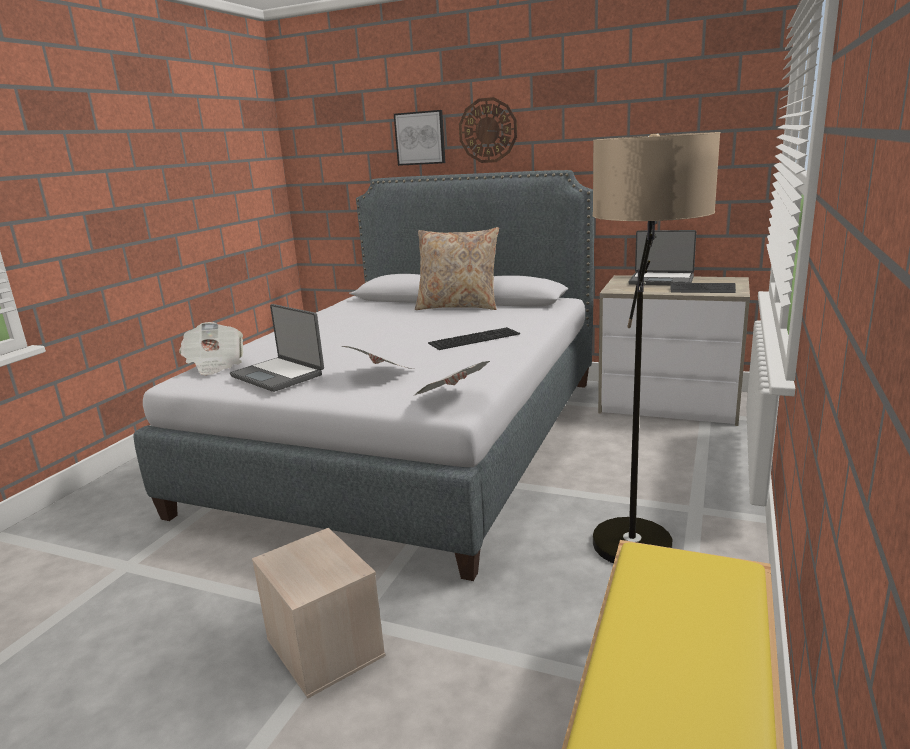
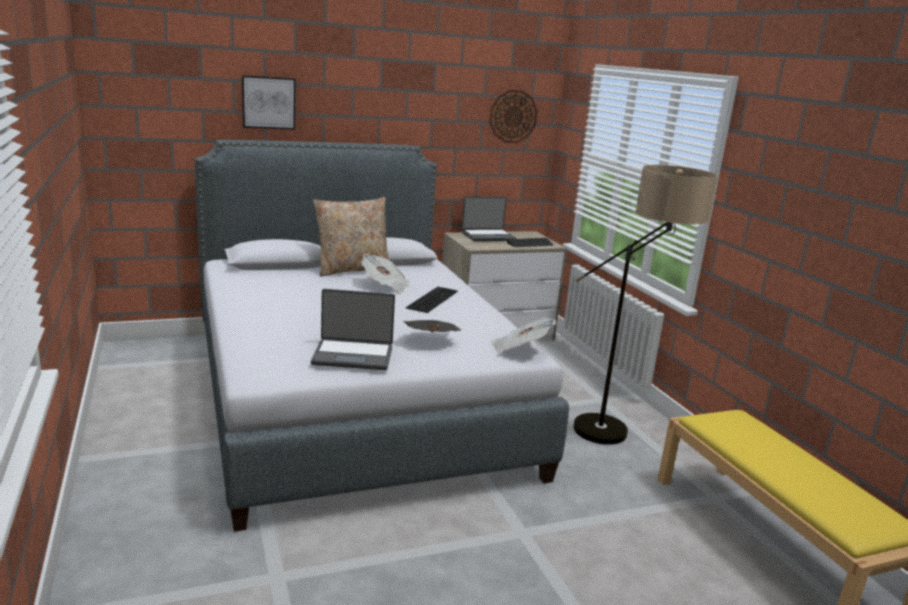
camera: 45 degrees left, 0 degrees up
(215, 365) = (260, 357): newspaper -> newspaper (385, 286)
(323, 647) = (530, 555): beige storage box -> none
(488, 130) = (340, 103): wall clock -> wall clock (513, 116)

